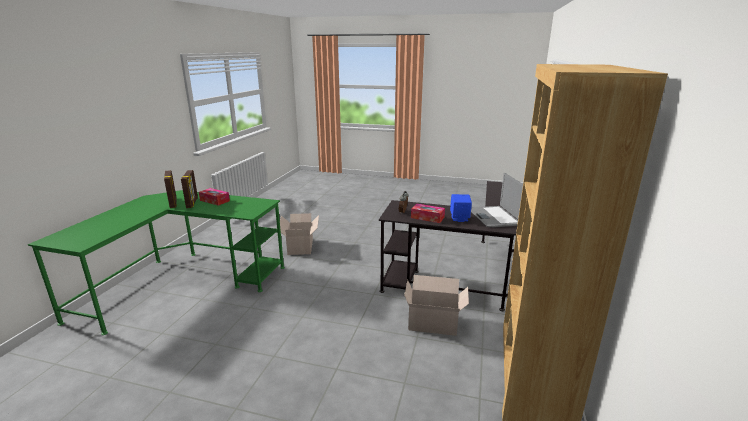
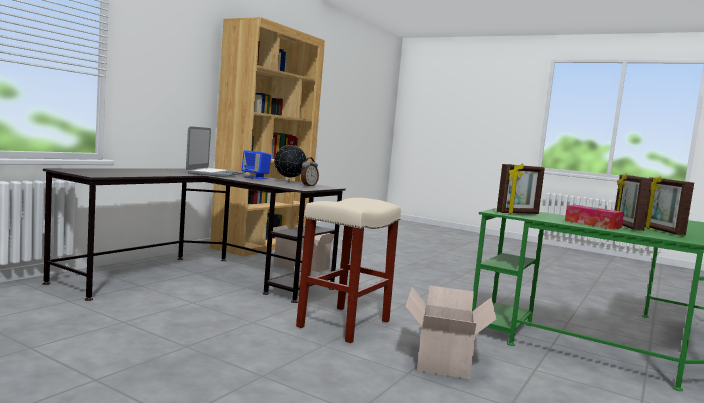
camera: 165 degrees left, 15 degrees down
(253, 204) = (518, 213): none -> picture frame
(353, 257) = (344, 324): none -> beige stool
(427, 217) = (288, 182): tissue box -> globe

